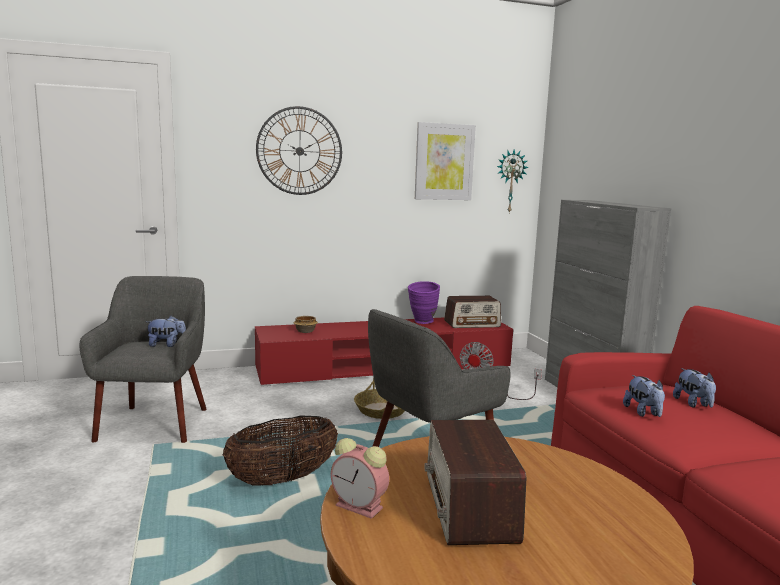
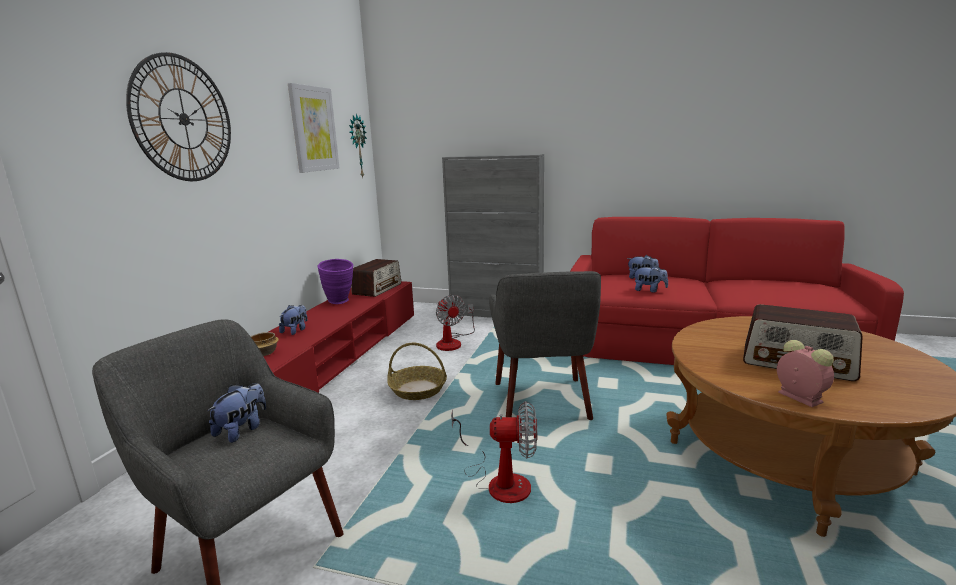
camera: 55 degrees left, 5 degrees up
(282, 479) = (499, 481): basket -> fan
(351, 327) = (295, 330): none -> plush toy
(361, 507) = (798, 396): alarm clock -> alarm clock turned 90 degrees counterclockwise

